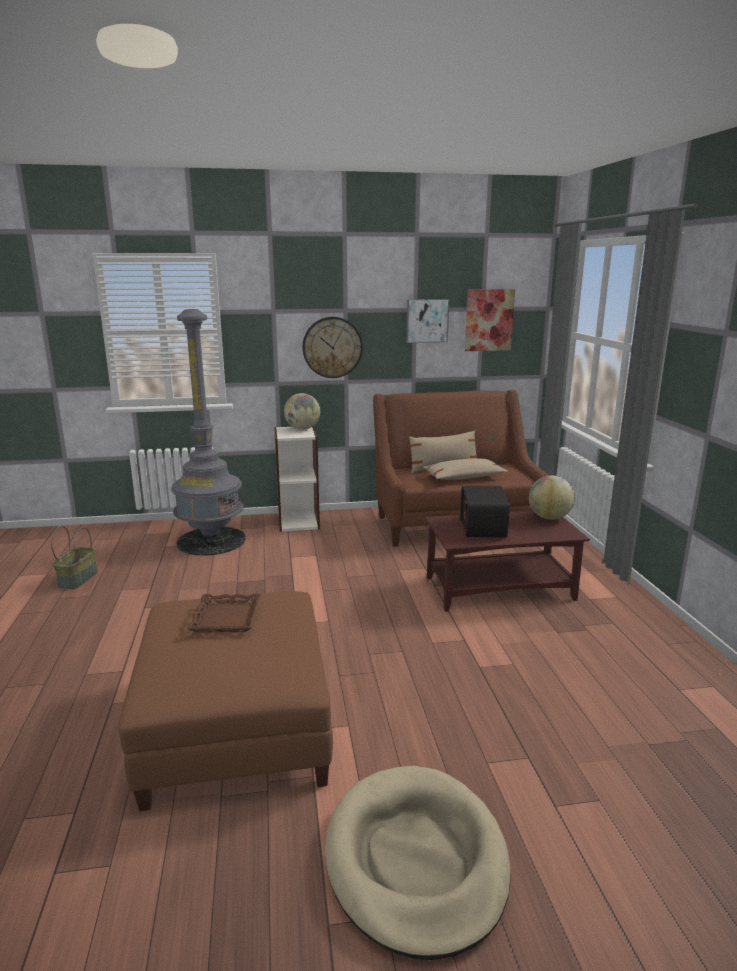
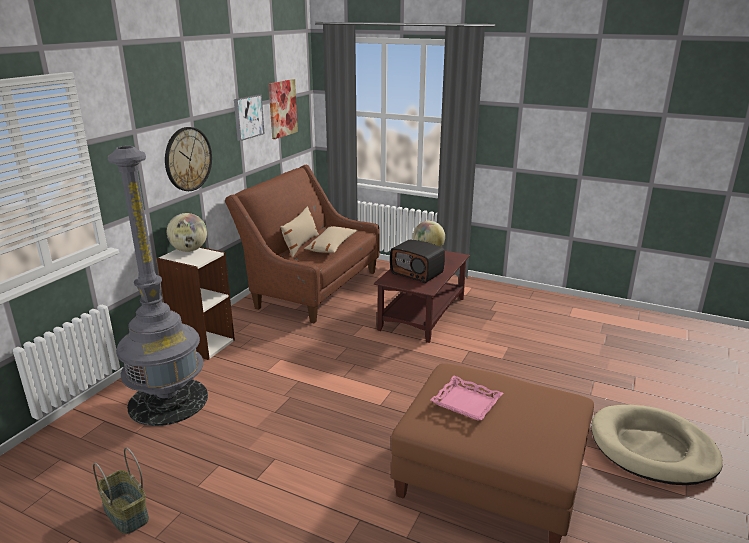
camera: 55 degrees left, 5 degrees up
(227, 618) = (466, 402): brown tray -> pink tray

